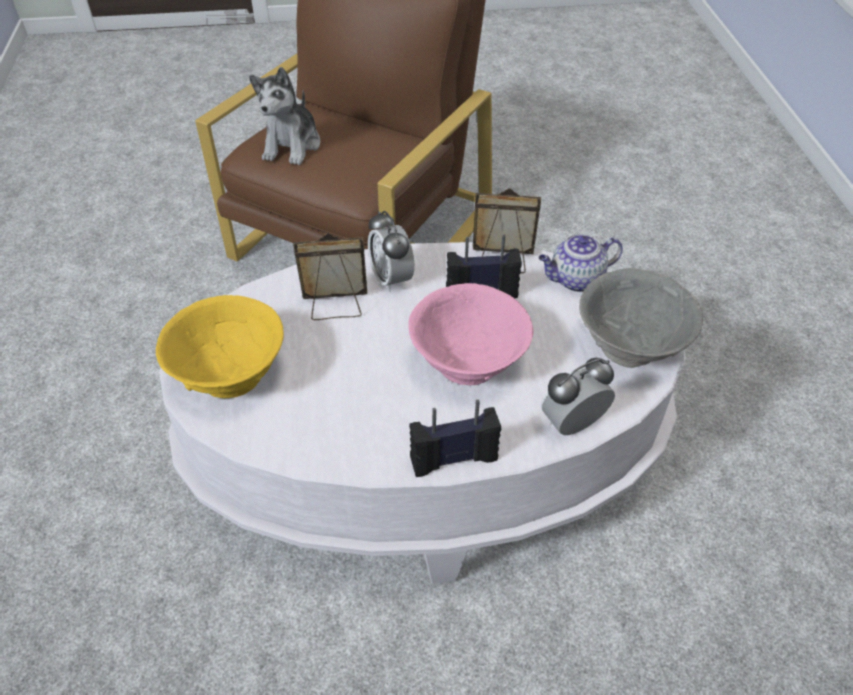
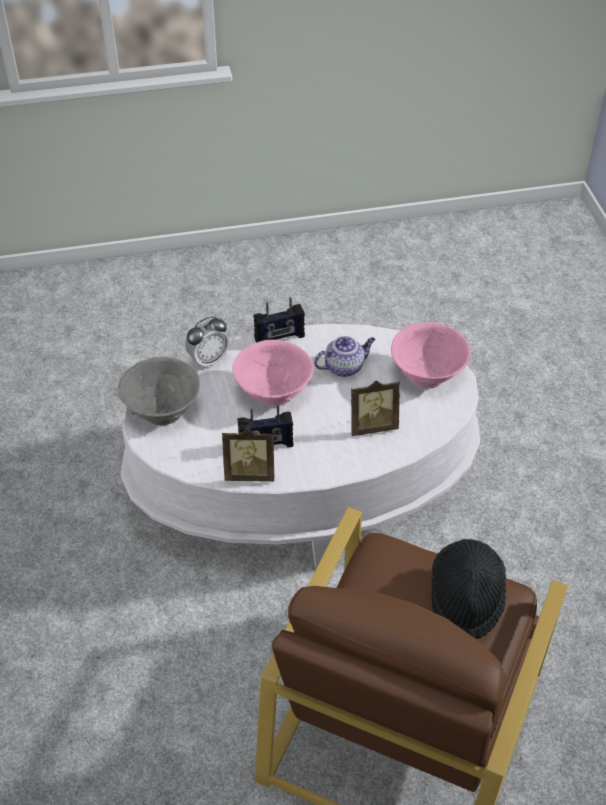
camera: 175 degrees right, 0 degrees up
(230, 375) = (427, 374): yellow bowl -> pink bowl
(292, 145) = (466, 599): plush toy -> black hat
(391, 279) = (336, 452): alarm clock -> none
(575, 280) = (193, 460): teapot -> teapot (344, 367)

